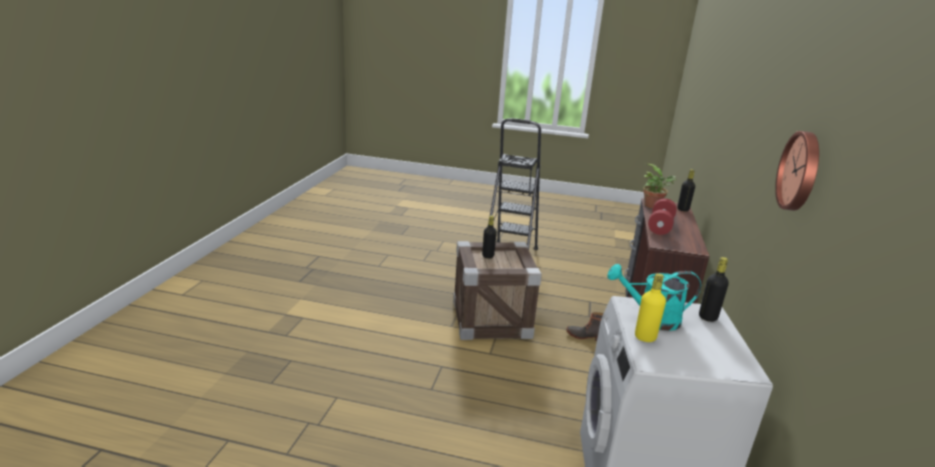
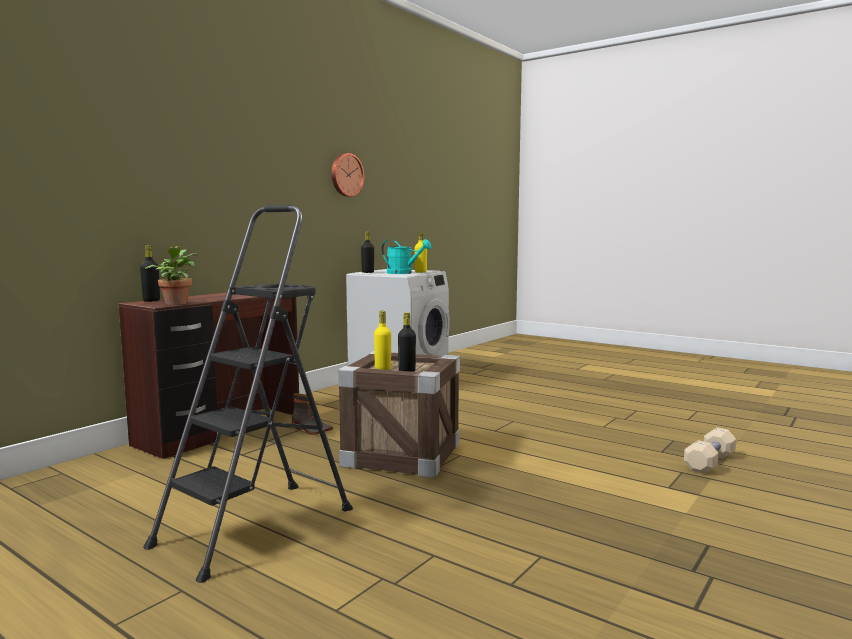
camera: 155 degrees left, 15 degrees down
(256, 351) = (709, 462): none -> beige dumbbell
(507, 257) = (382, 368): none -> yellow bottle
(660, 226) = (236, 296): red dumbbell -> none

